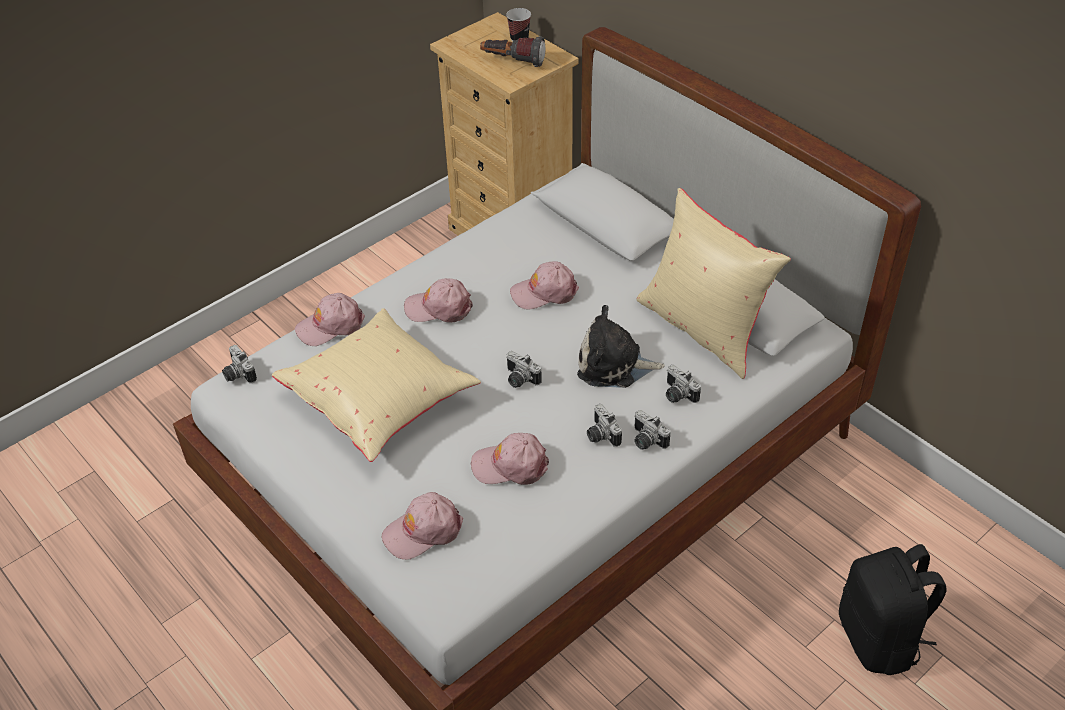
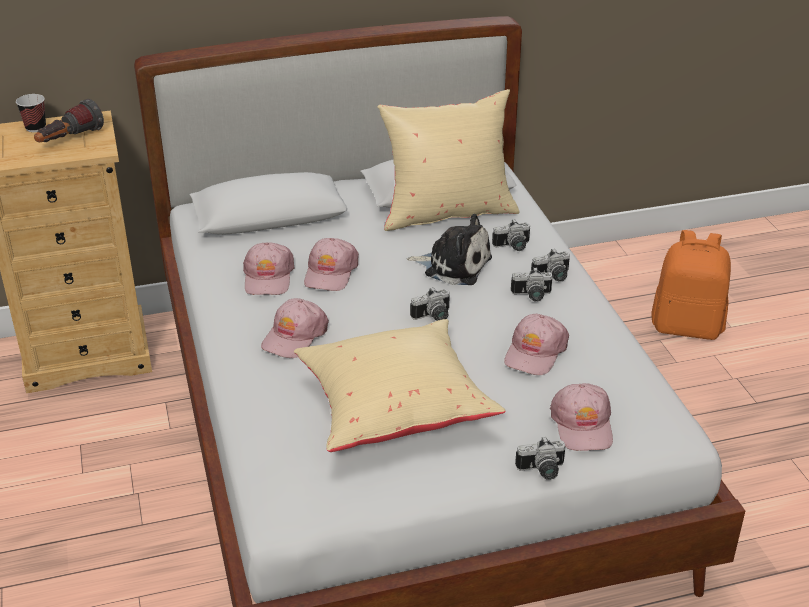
camera: 65 degrees left, 10 degrees down
(237, 374) = (269, 501): camera -> camera (542, 471)
(330, 325) = (252, 413): pink cap -> pink cap (268, 277)
(614, 365) = (454, 265): plush toy -> plush toy turned 105 degrees counterclockwise
(880, 639) = (687, 326): black backpack -> orange backpack

